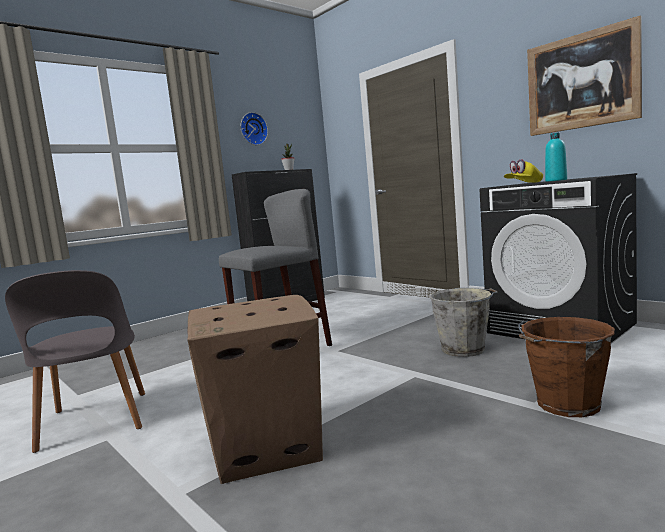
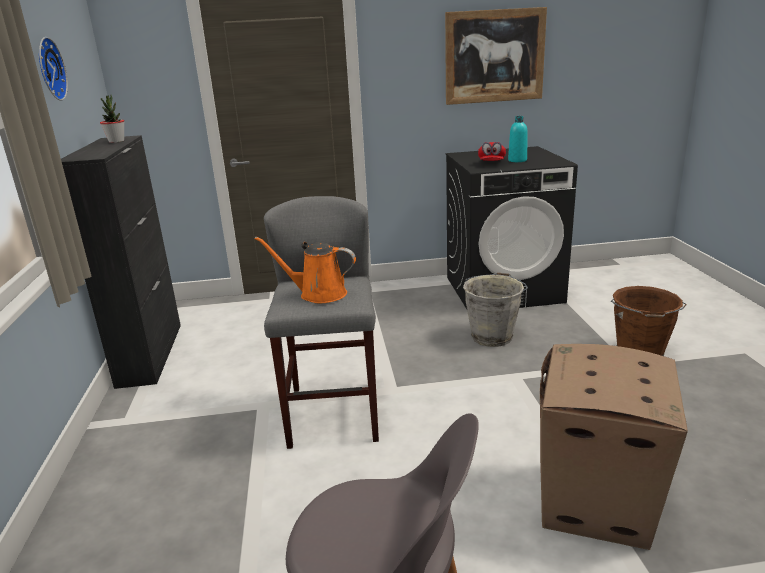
camera: 55 degrees left, 15 degrees up
(257, 248) = (318, 294): none -> orange watering can
(523, 183) = (491, 164): yellow cap -> red cap

